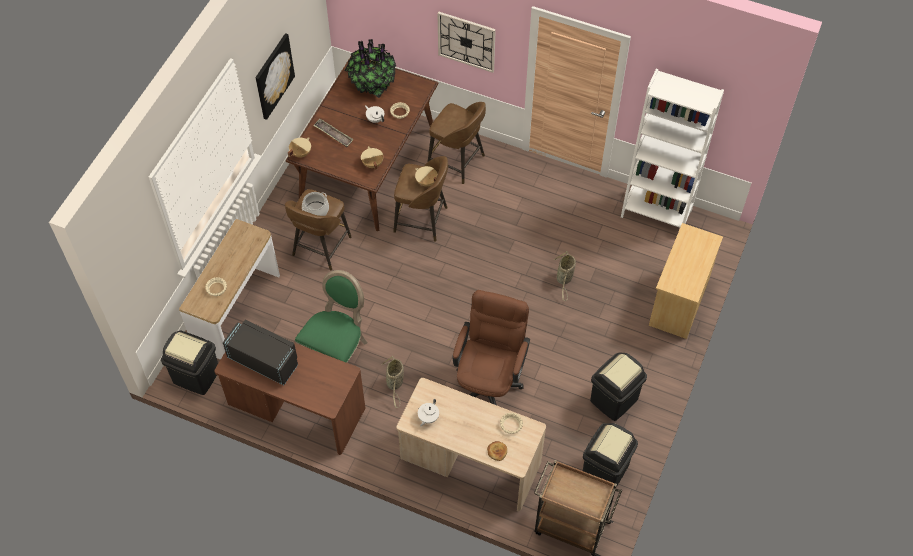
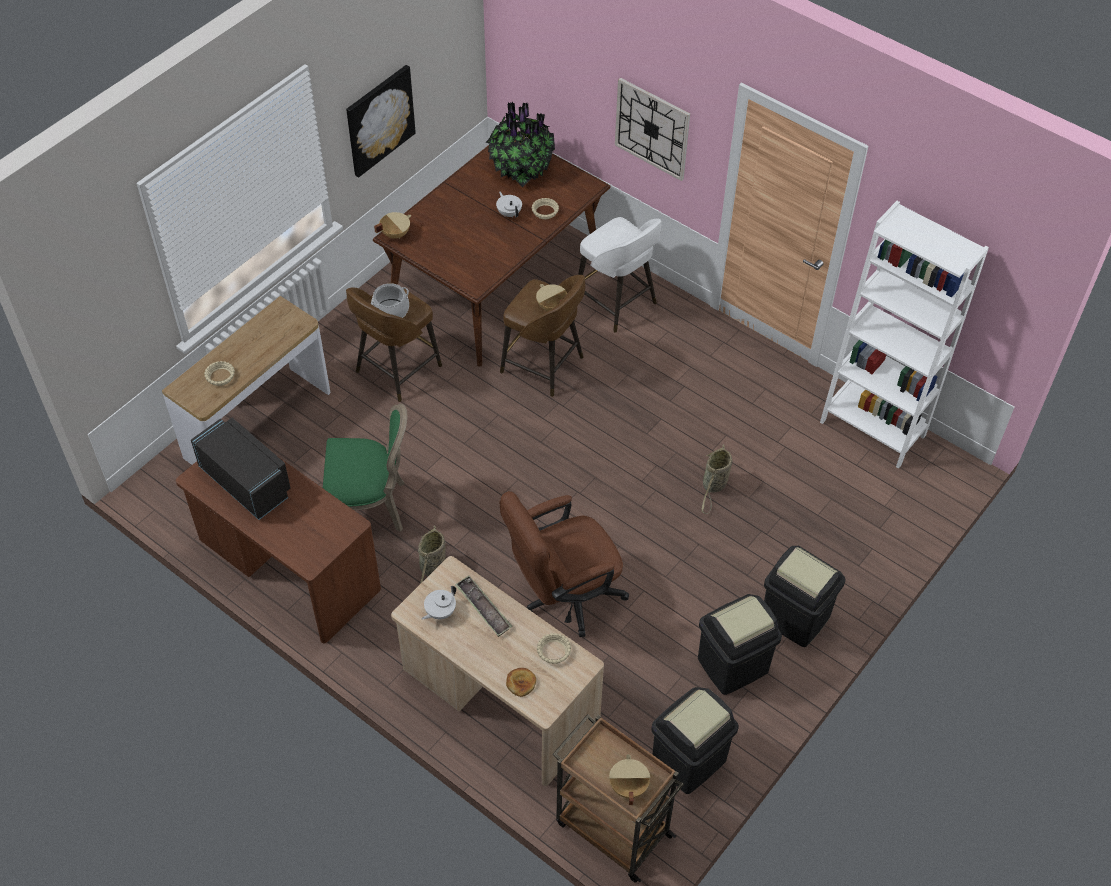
camera: 15 degrees right, 5 degrees down
(196, 376) = (173, 494): black trash can -> black trash can (794, 618)
(333, 134) = (447, 220): tray -> tray (483, 608)
(337, 351) = (370, 506): green chair -> green chair turned 45 degrees clockwise
(372, 164) = (484, 267): beige cooking pot -> beige cooking pot (627, 786)
(457, 162) = (617, 303): brown stool -> white stool
(489, 381) = (563, 597): brown office chair -> brown office chair turned 150 degrees counterclockwise
(678, 302) = (869, 555): beige dresser -> none

